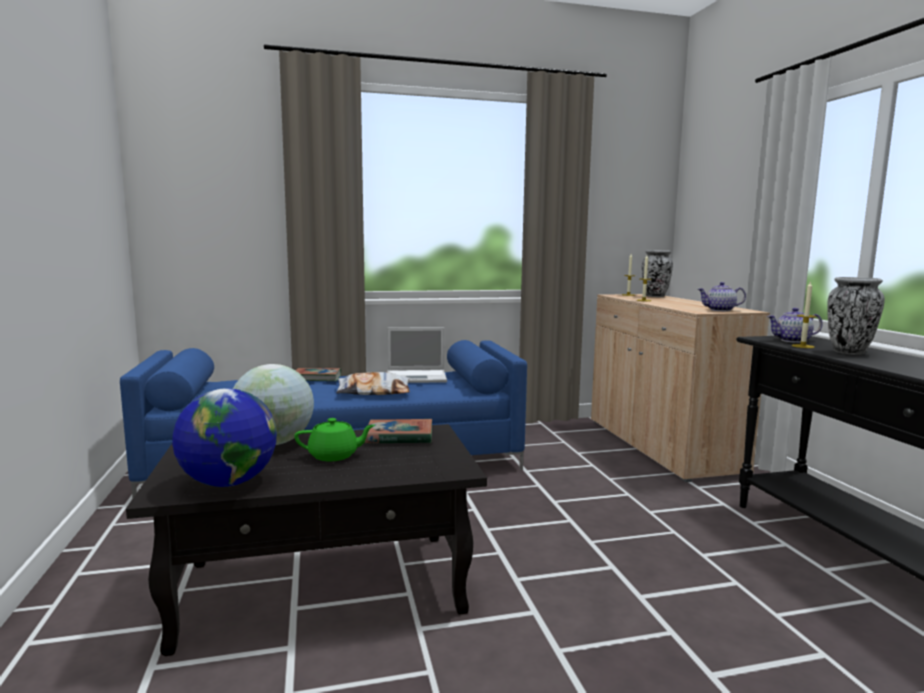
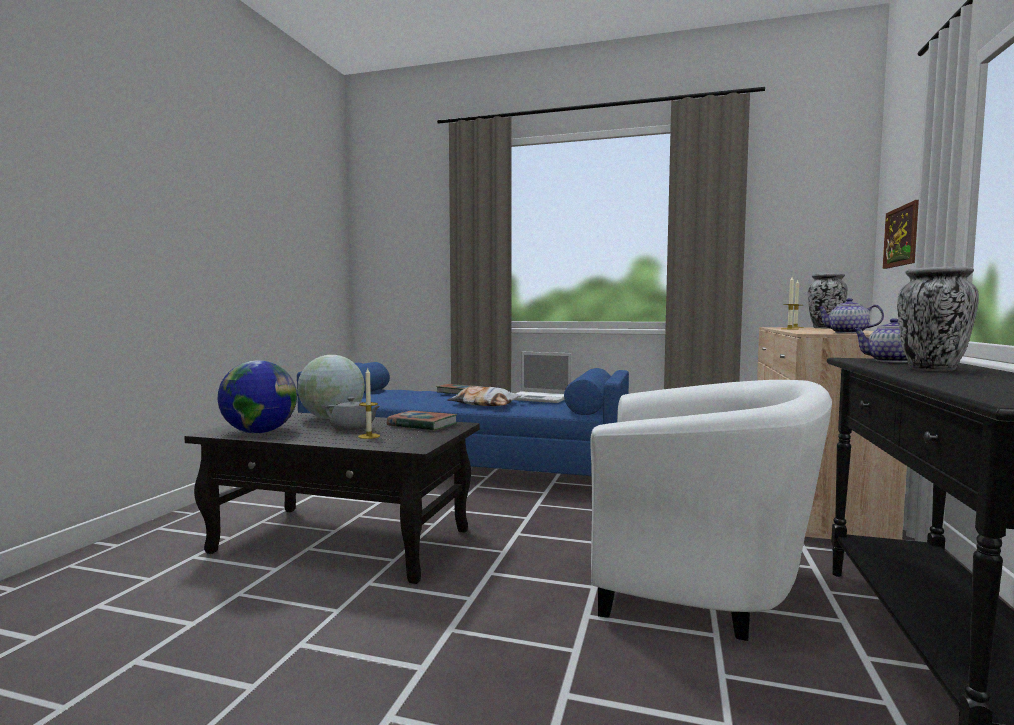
camera: 30 degrees right, 5 degrees down
(334, 455) = (352, 429): green teapot -> grey teapot
(678, 542) = (698, 585): none -> white armchair
(713, 222) = (901, 236): none -> picture
(802, 346) = (882, 364): candle -> candle (369, 436)

